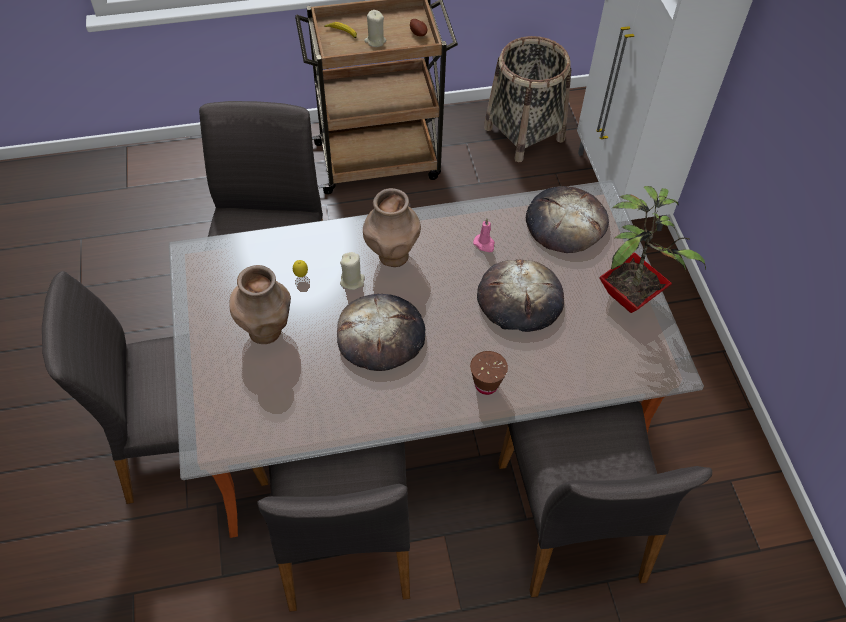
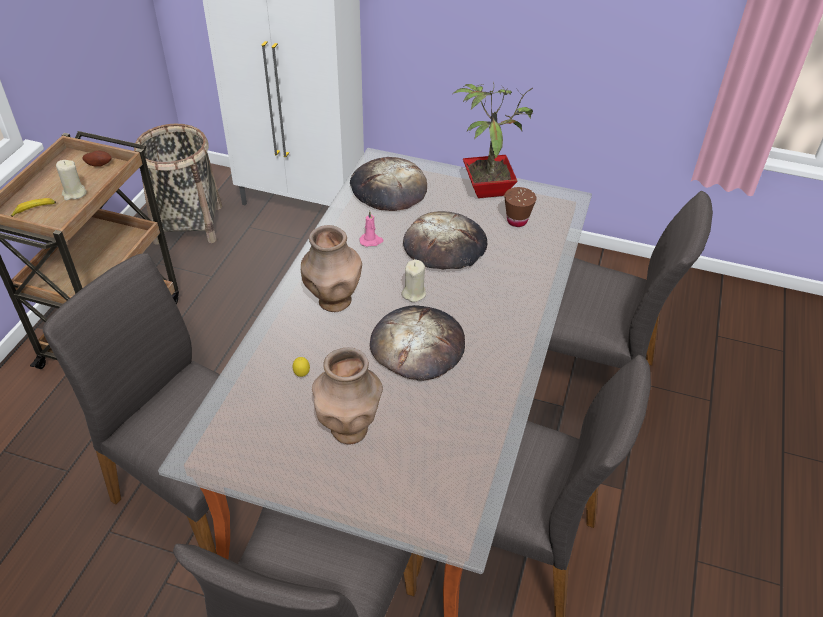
camera: 60 degrees left, 10 degrees down
(352, 281) = (340, 340): beige candle -> beige candle (414, 293)
(486, 385) = (517, 301): brown cup -> brown cup (517, 221)

